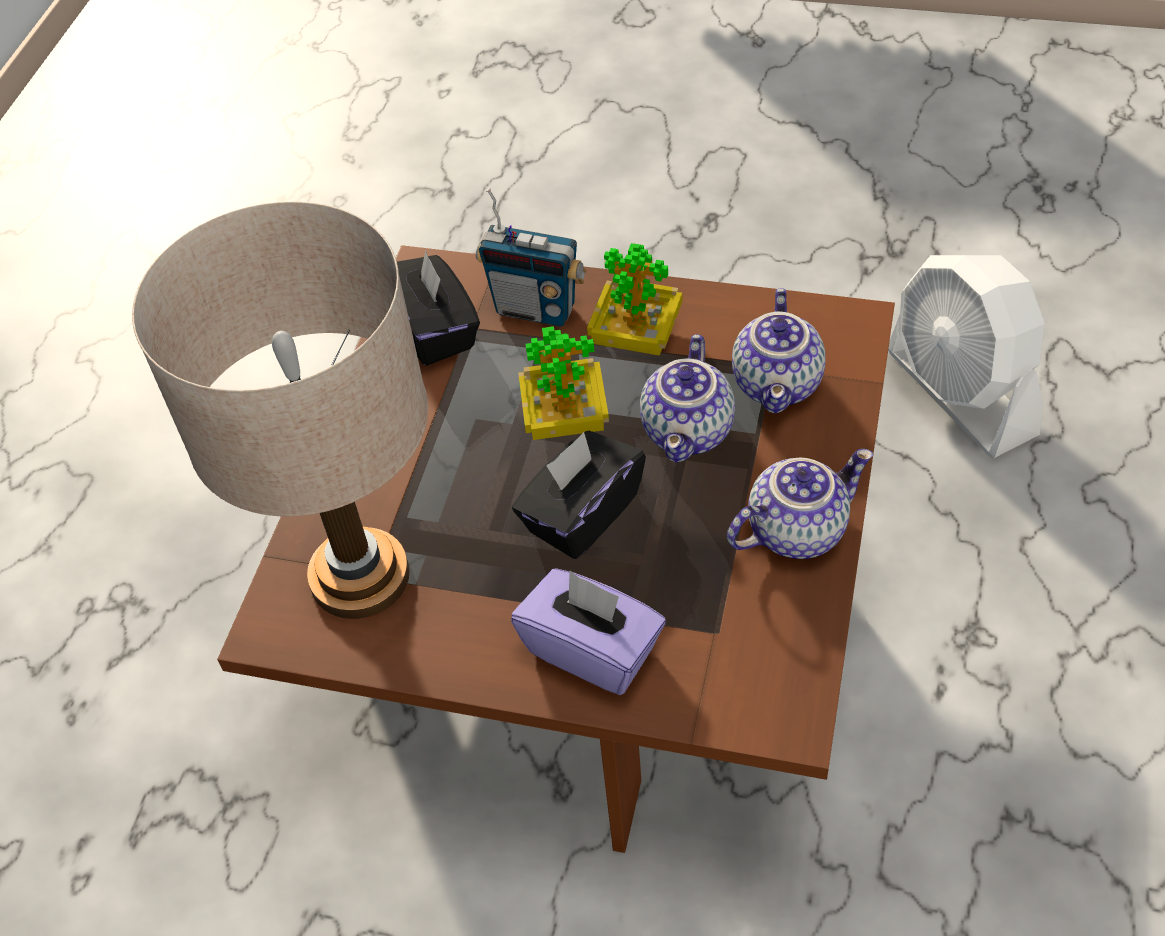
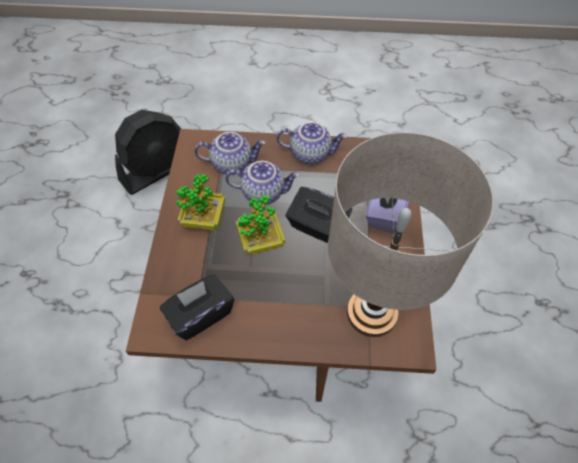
camera: 105 degrees left, 5 degrees up
(536, 309) = (183, 266): radio -> none
(796, 529) = (310, 153): teapot -> teapot turned 135 degrees clockwise
(960, 393) = (157, 170): white fan -> black fan

